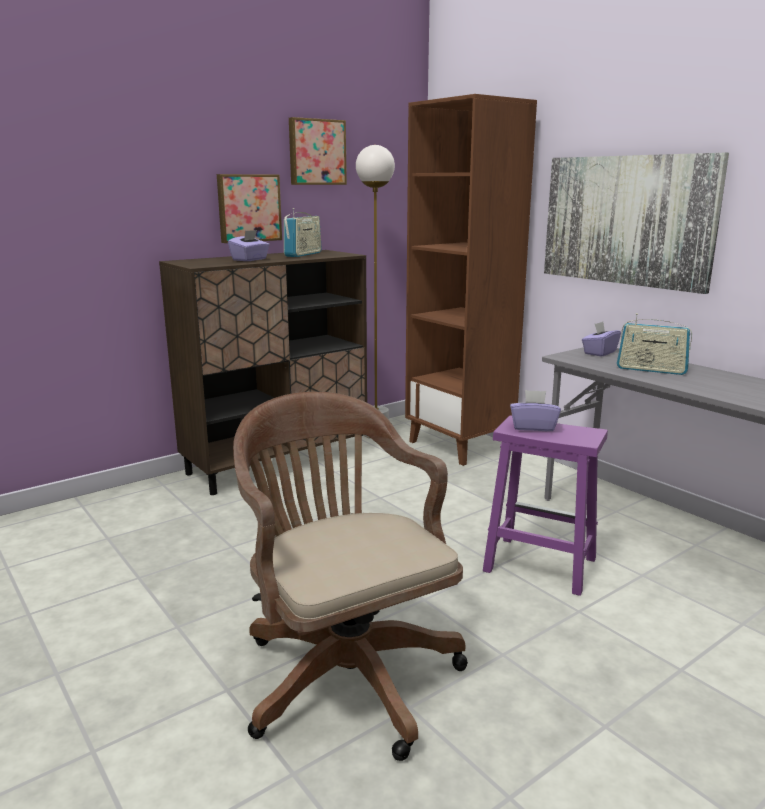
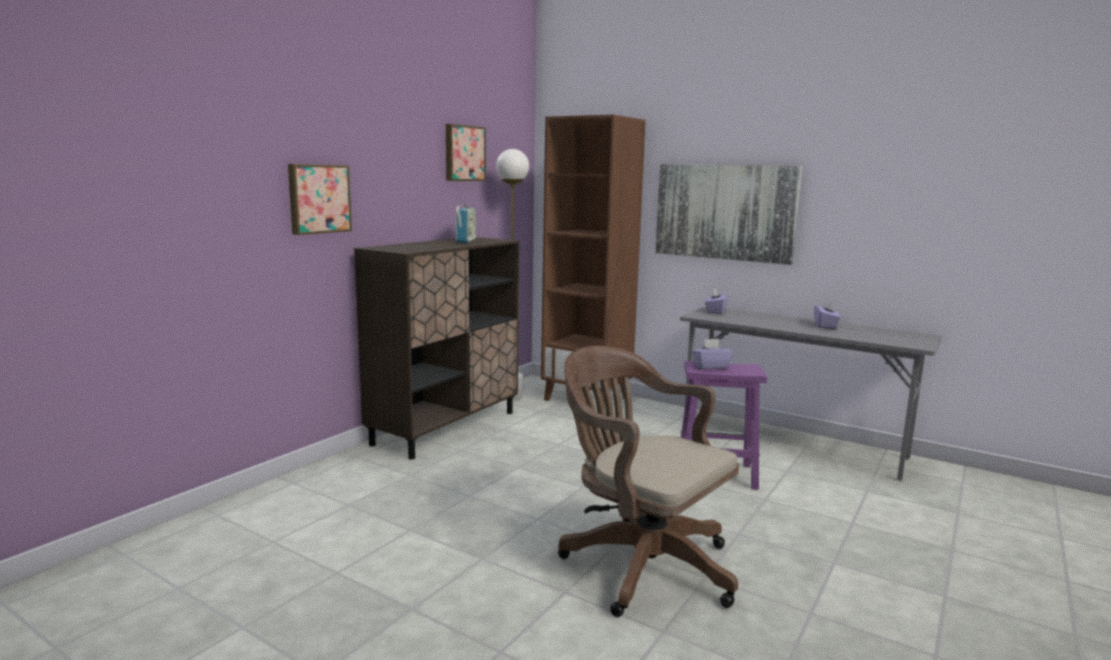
camera: 20 degrees left, 5 degrees down
(248, 208) = (416, 200): picture -> picture (318, 198)
(250, 260) = (434, 245): purple tissue box -> purple tissue box (825, 326)
(651, 370) = (764, 321): radio -> none

